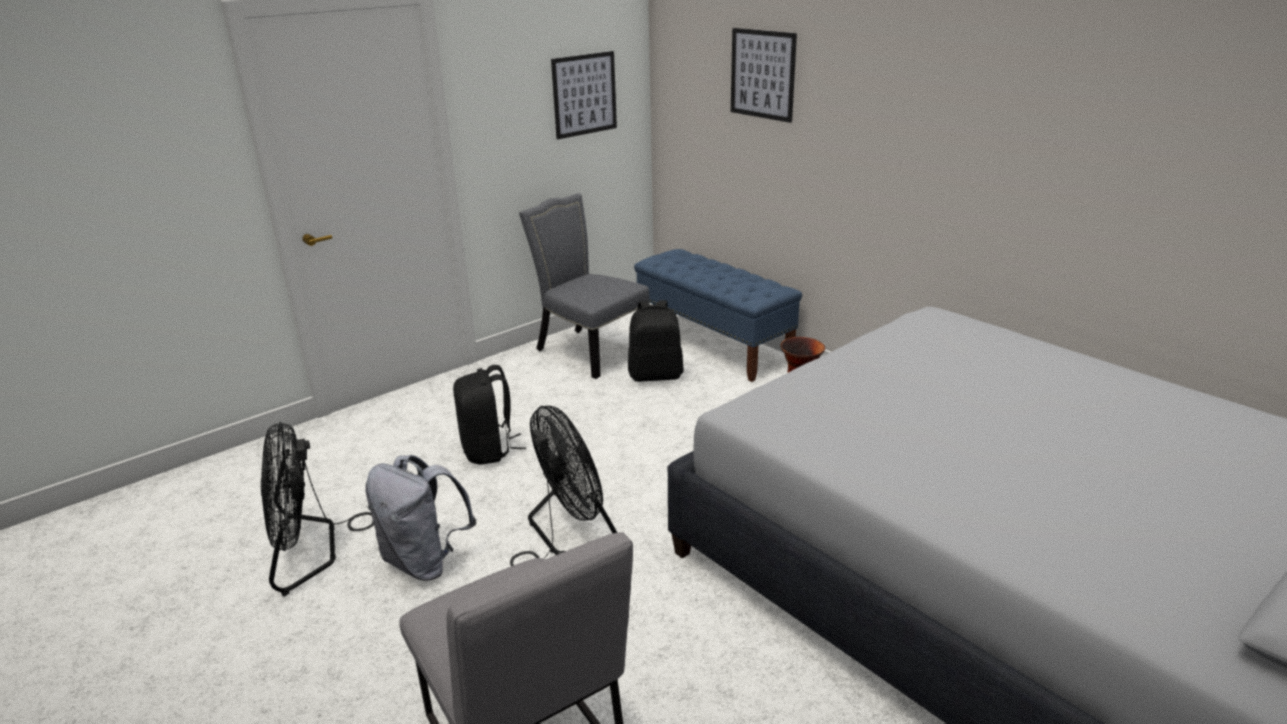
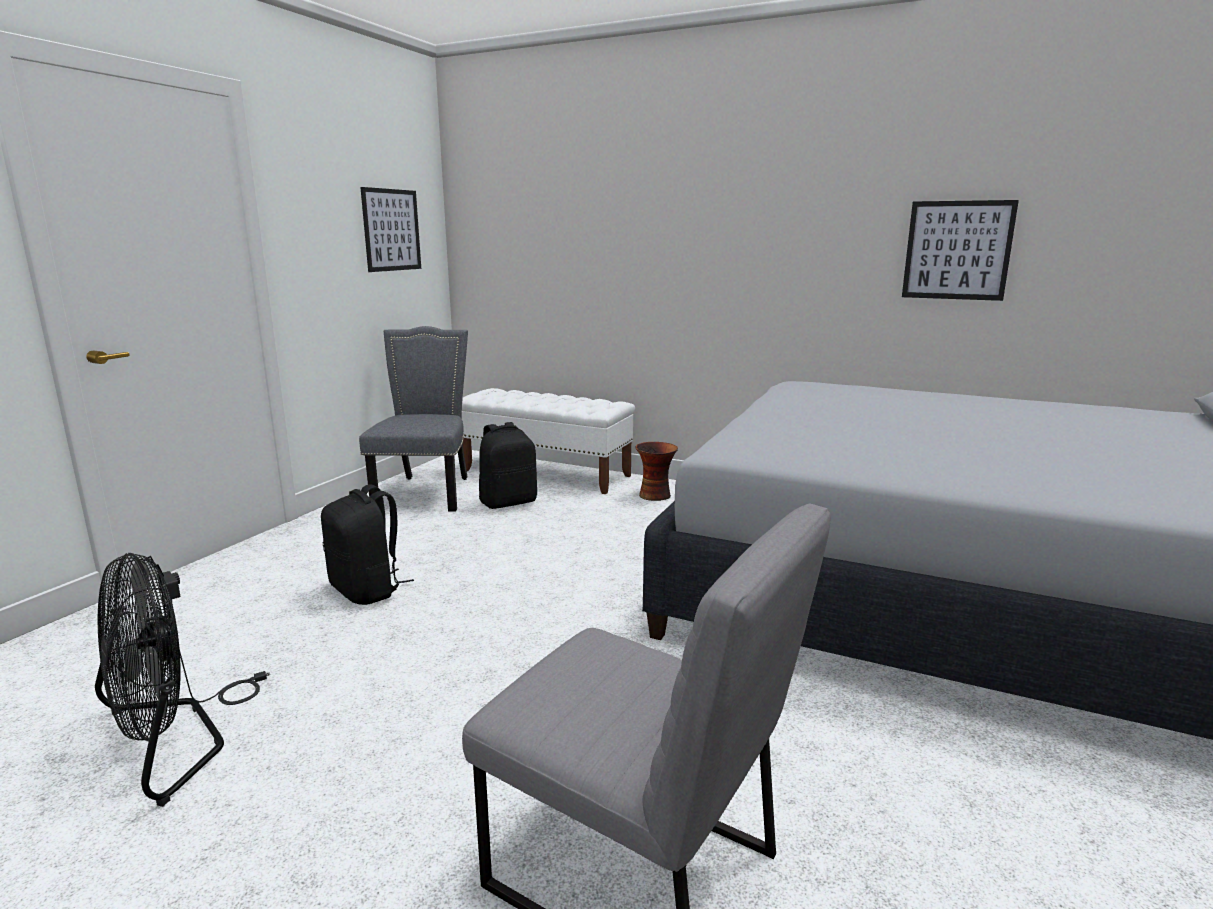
camera: 25 degrees left, 10 degrees down
(425, 561) = (359, 713): grey backpack -> none
(560, 534) = (511, 648): black fan -> none
(590, 353) = (425, 494): grey chair -> grey chair turned 75 degrees clockwise
(713, 344) = (546, 473): blue bench -> white bench
(762, 74) = (577, 203): picture -> picture (957, 250)

